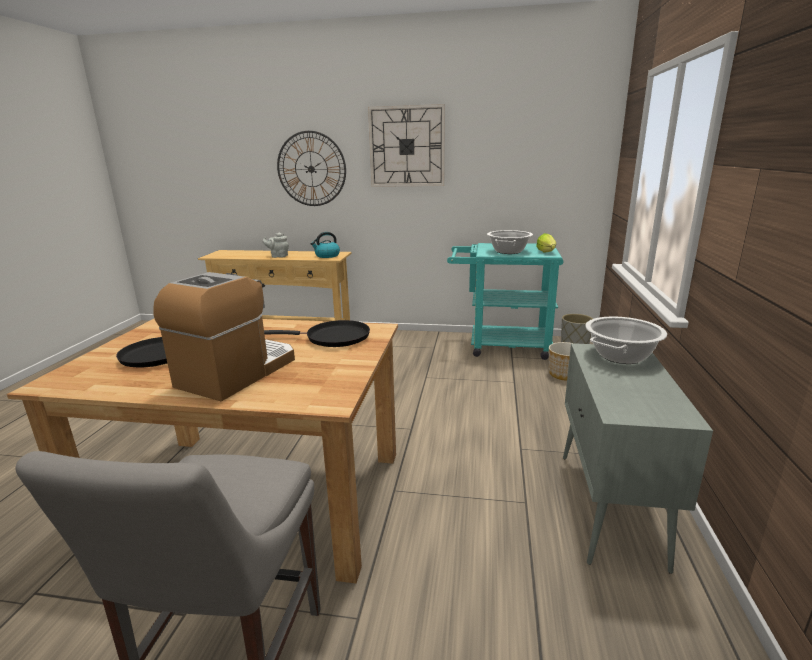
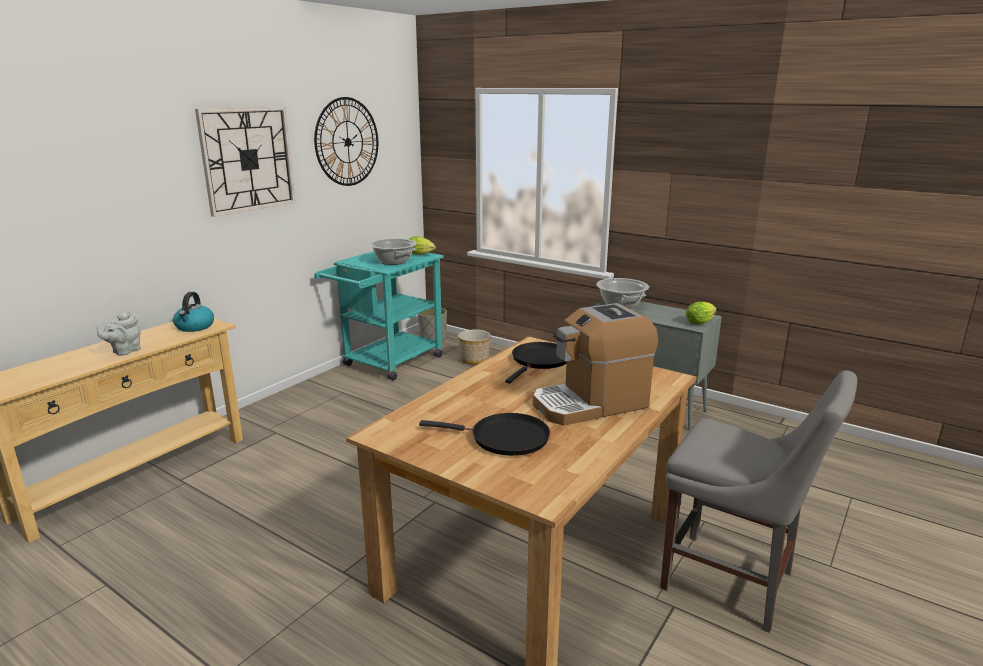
camera: 65 degrees left, 0 degrees up
(237, 372) = (590, 403): coffee machine -> coffee machine turned 75 degrees counterclockwise
(311, 169) = (118, 204): wall clock -> wall clock (347, 142)
(645, 416) = (701, 322): none -> lettuce

